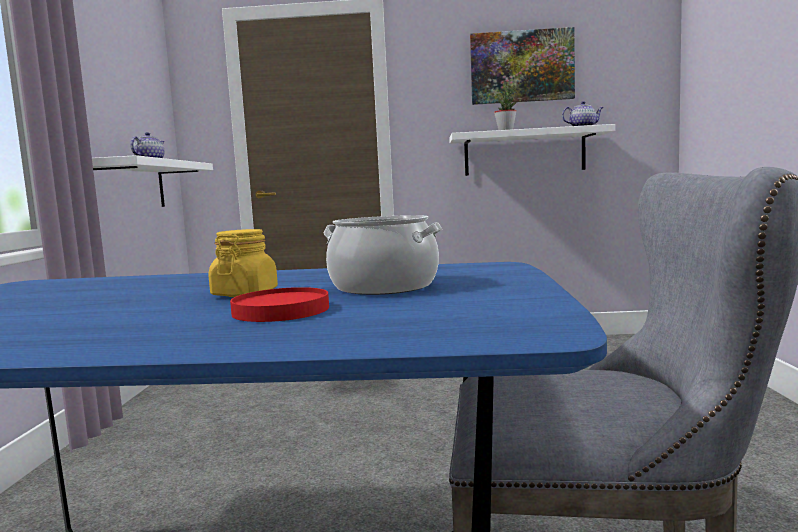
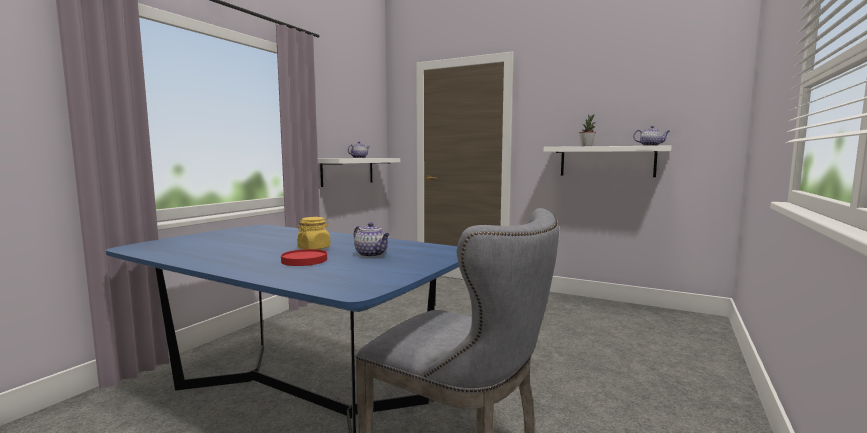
camera: 25 degrees right, 0 degrees up
(384, 286) = (372, 254): cooking pot -> teapot
(521, 67) = (609, 98): picture -> none

